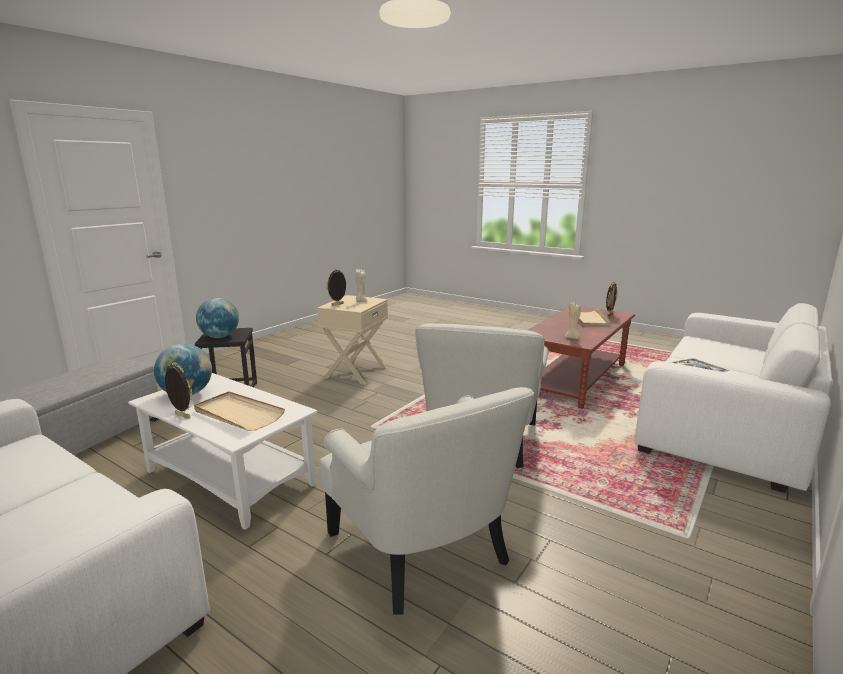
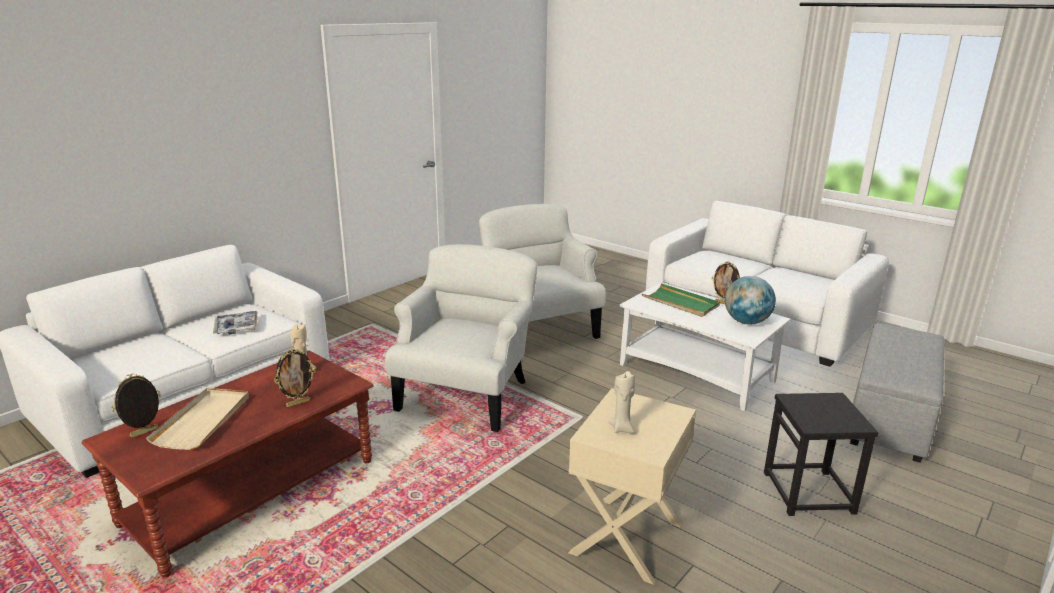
camera: 175 degrees left, 5 degrees up
(220, 337) = (824, 405): globe -> none
(238, 414) = (680, 303): beige tray -> green tray
(337, 304) = (661, 416): picture frame -> picture frame (298, 403)

